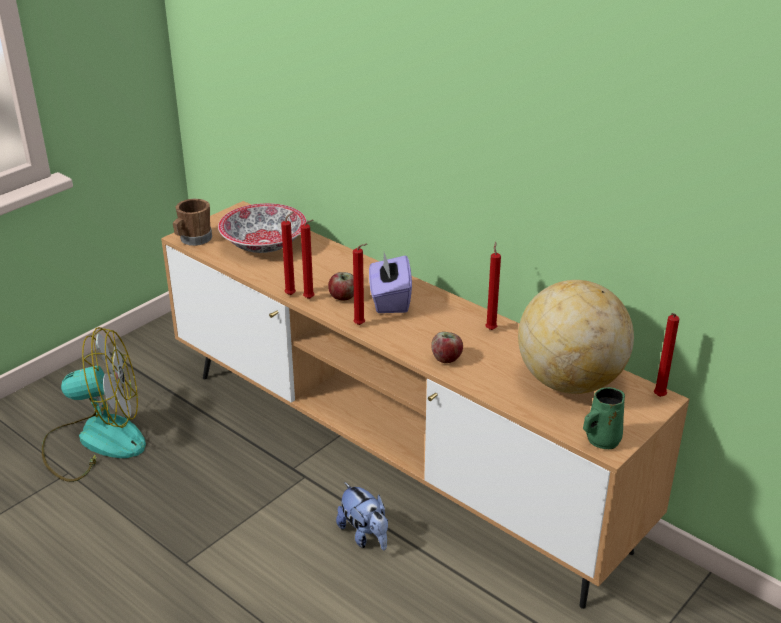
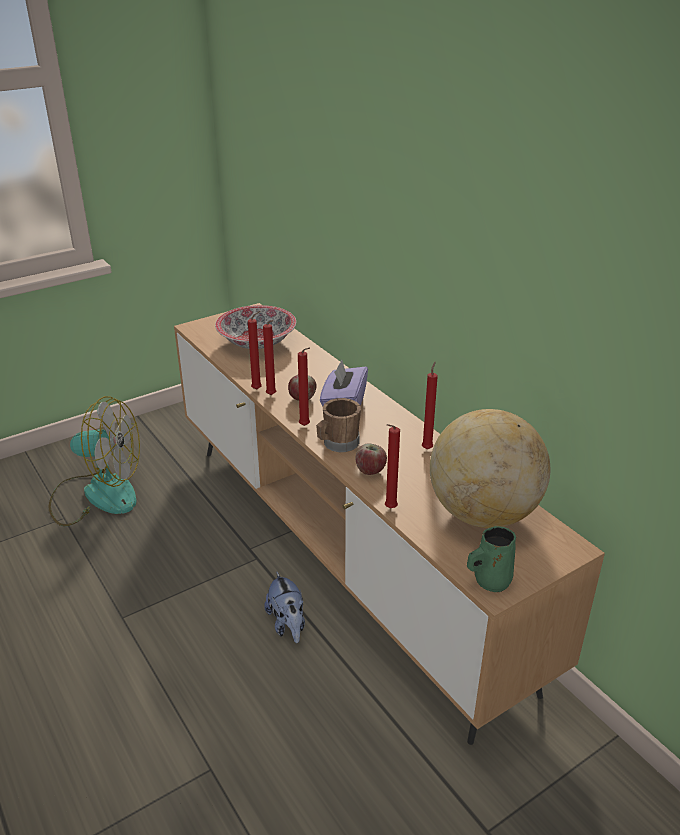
camera: 15 degrees right, 0 degrees up
(193, 240) = (199, 330): brown mug -> brown mug (337, 444)
(658, 397) = (570, 546): red candle -> red candle (389, 509)

